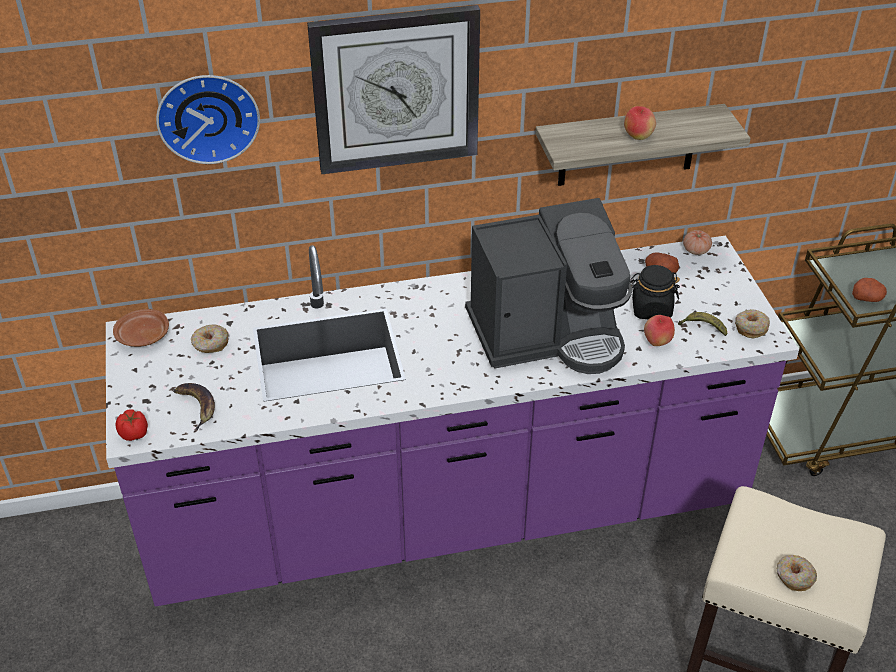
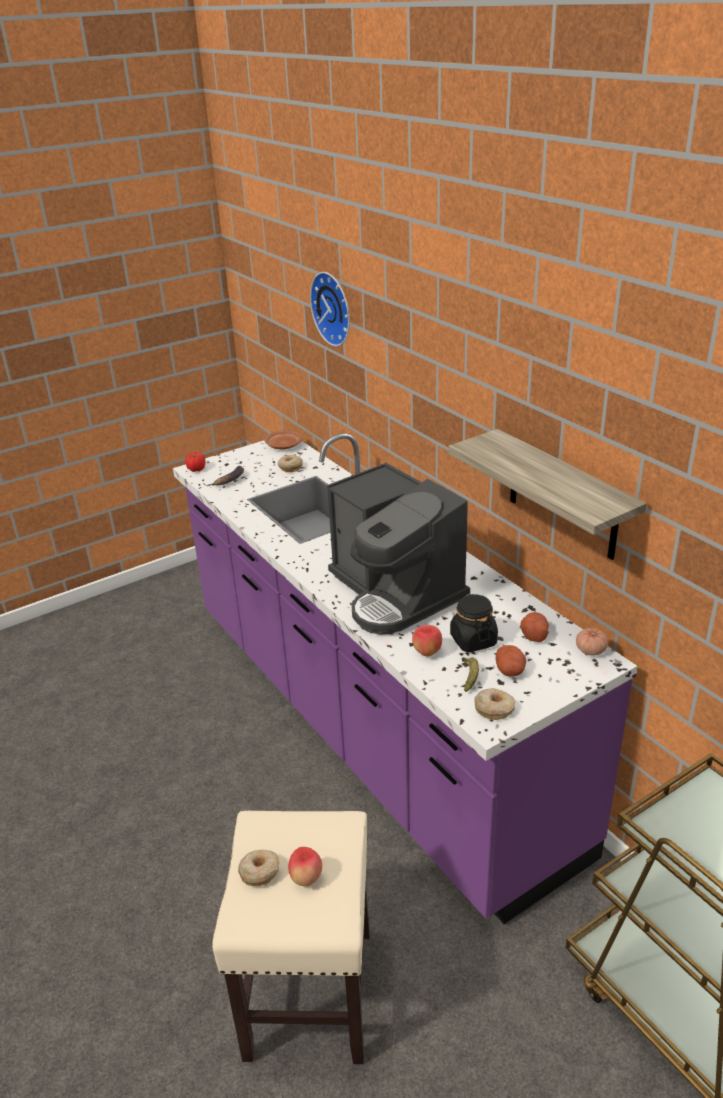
camera: 70 degrees right, 10 degrees down
(396, 89) = (417, 340): wall clock -> none
(638, 137) = (528, 471): apple -> apple (306, 879)
(867, 298) = (683, 830): potato -> potato (510, 670)

